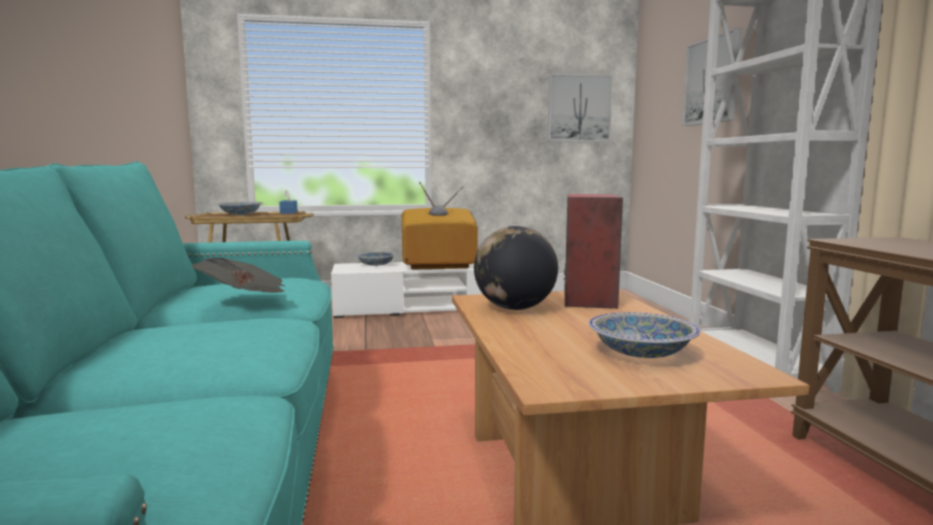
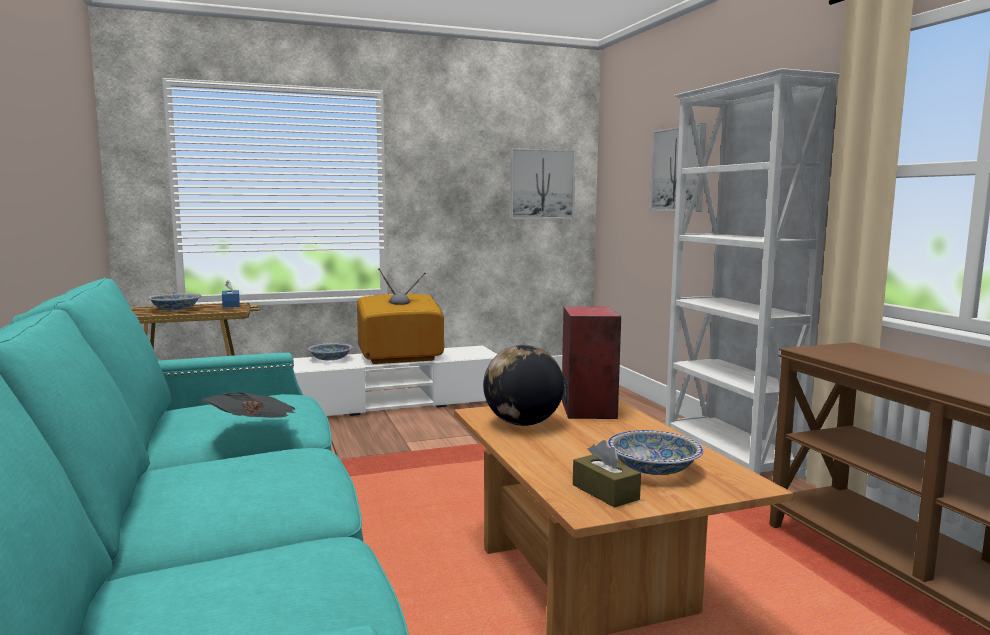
camera: 10 degrees left, 0 degrees up
(576, 371) = (605, 492): none -> brown tissue box

